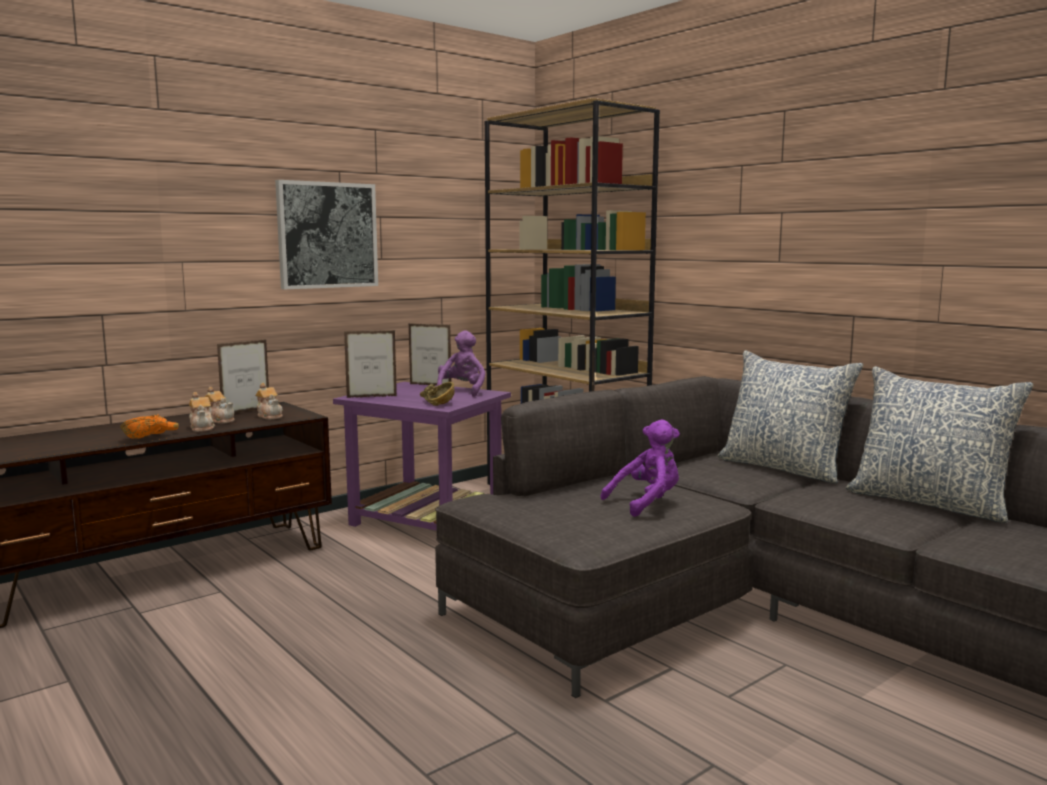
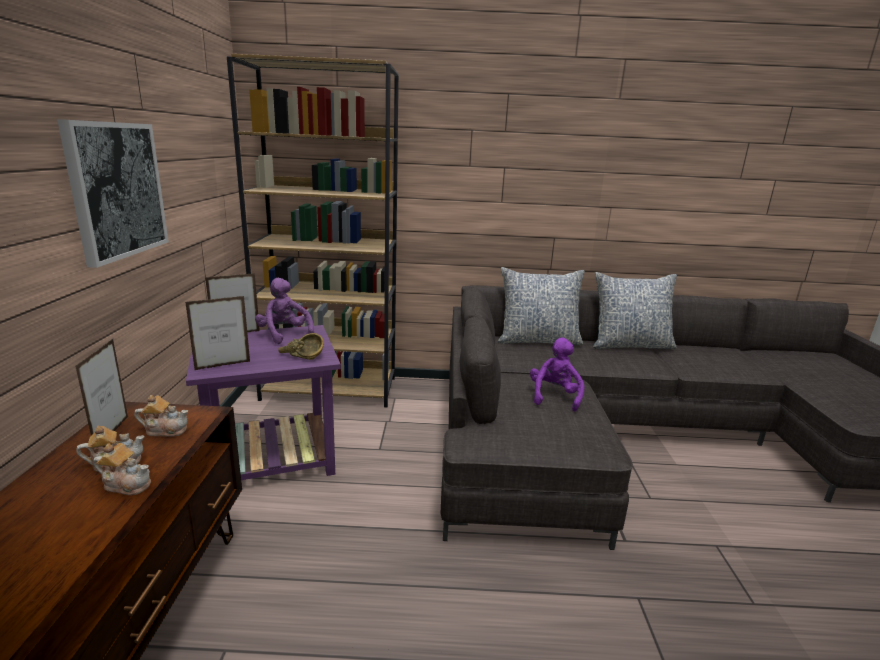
camera: 50 degrees left, 10 degrees up
(150, 437) = (92, 534): orange bowl -> none
(372, 397) = (222, 365): picture frame -> picture frame turned 150 degrees counterclockwise

